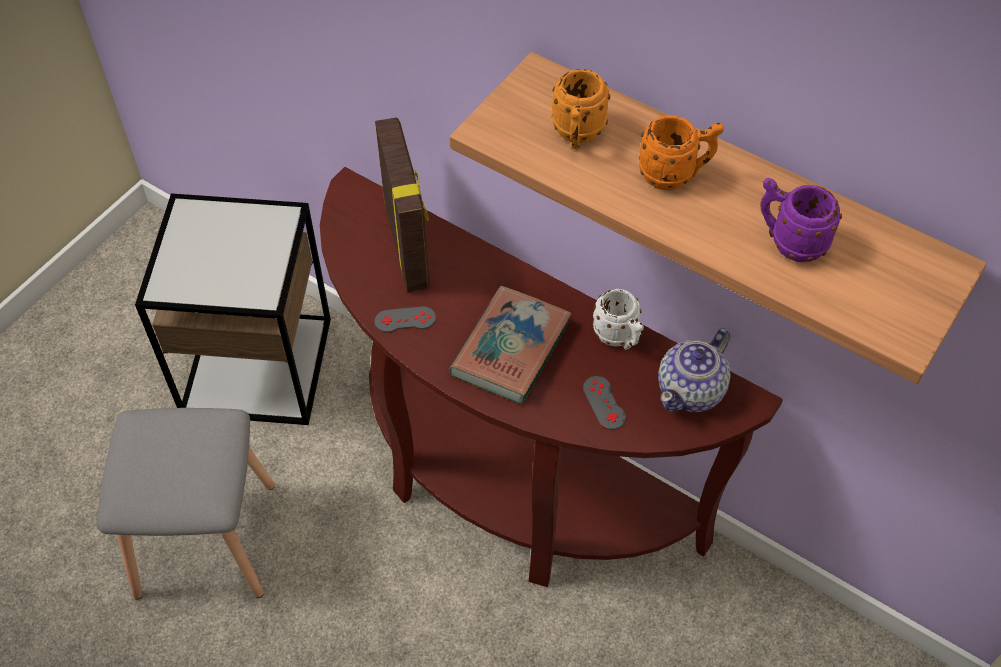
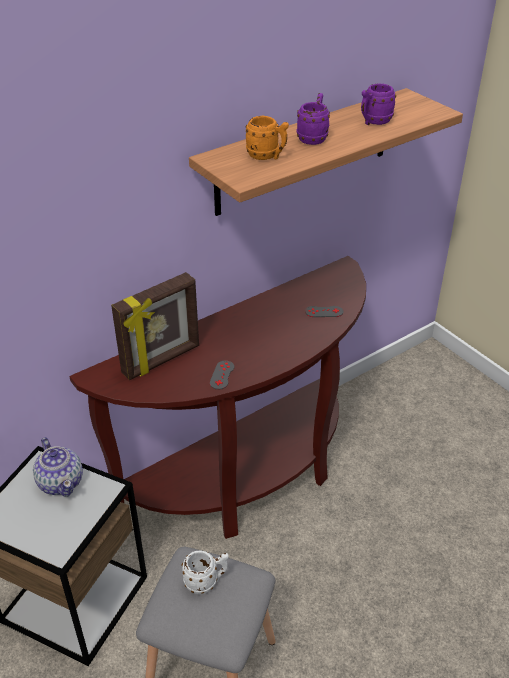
camera: 70 degrees left, 15 degrees down
(408, 245) = (162, 360): picture frame -> picture frame turned 135 degrees clockwise
(510, 349) = (269, 337): book -> none
(619, 338) = (283, 295): white mug -> white mug (206, 582)
(675, 175) = (313, 138): orange mug -> purple mug
(691, 390) = (330, 281): teapot -> teapot (61, 481)

